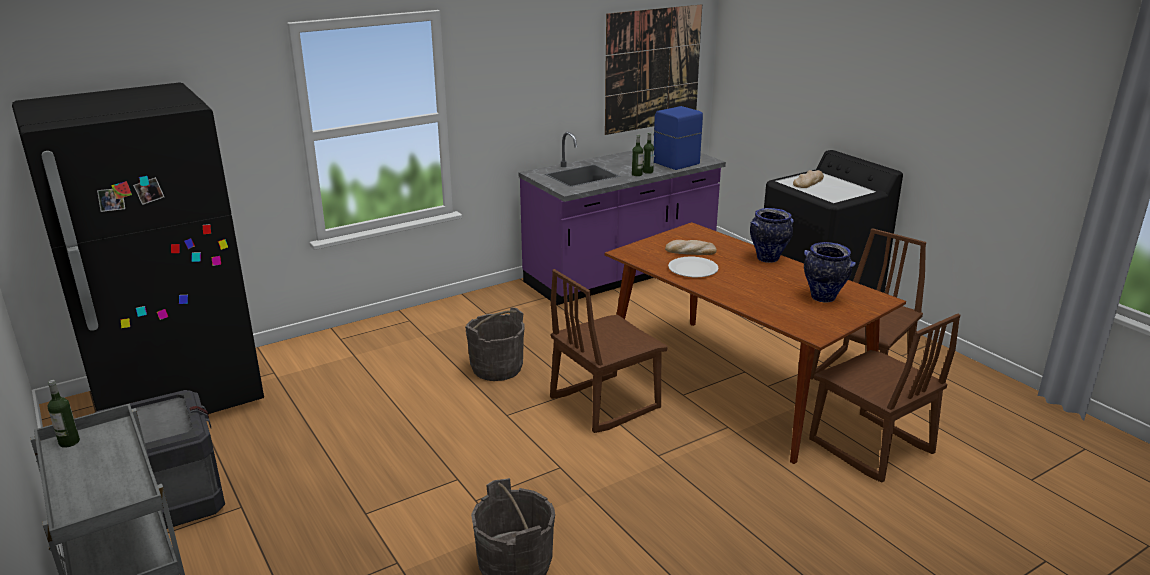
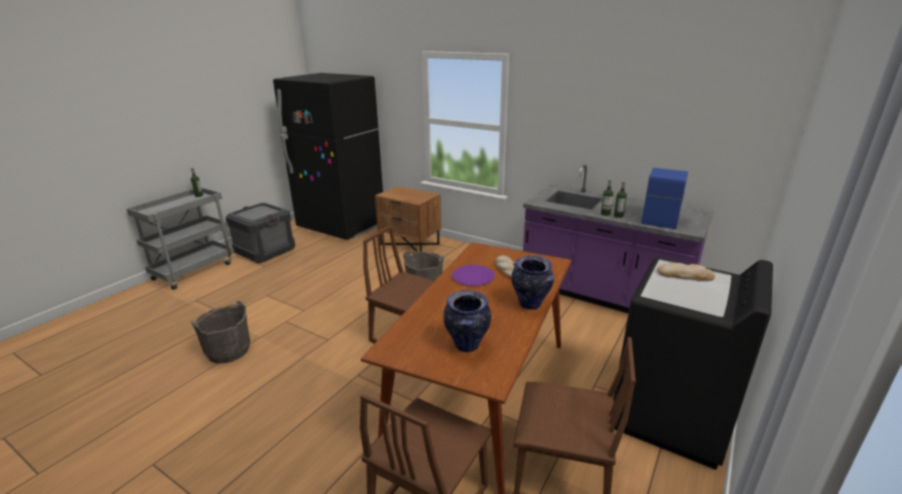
camera: 65 degrees right, 0 degrees up
(348, 350) = (410, 244): none -> brown nightstand
(653, 69) = (703, 135): picture -> none
(693, 269) = (473, 276): white plate -> purple plate

